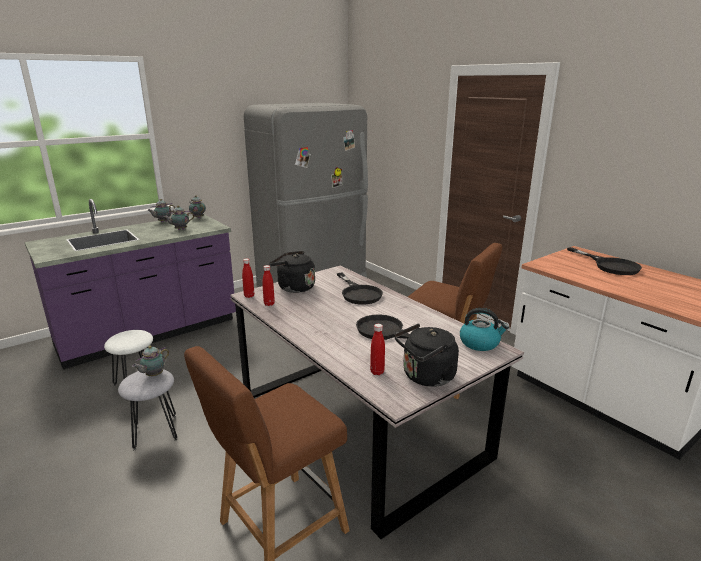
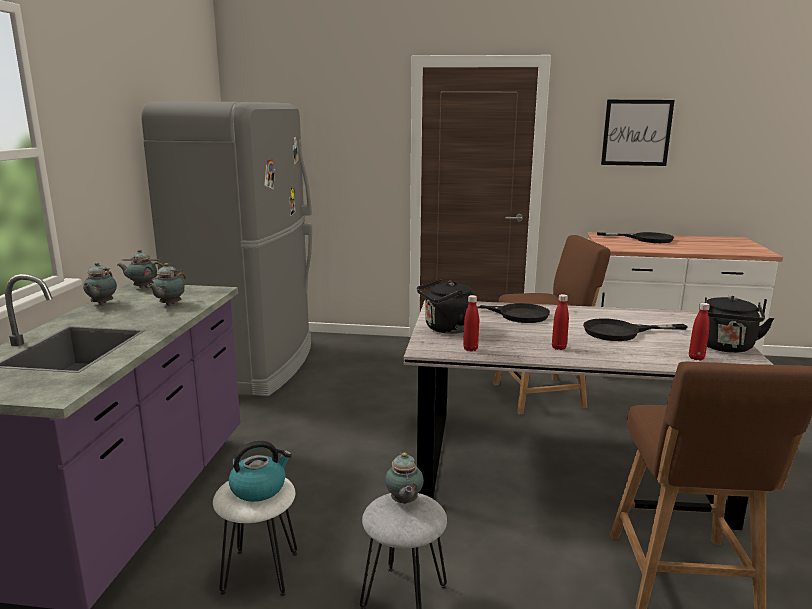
camera: 45 degrees left, 5 degrees down
(249, 296) = (428, 350): red bottle -> red bottle (558, 347)
(480, 343) = (685, 316): kettle -> kettle (259, 488)
(637, 148) = (636, 133): none -> picture

